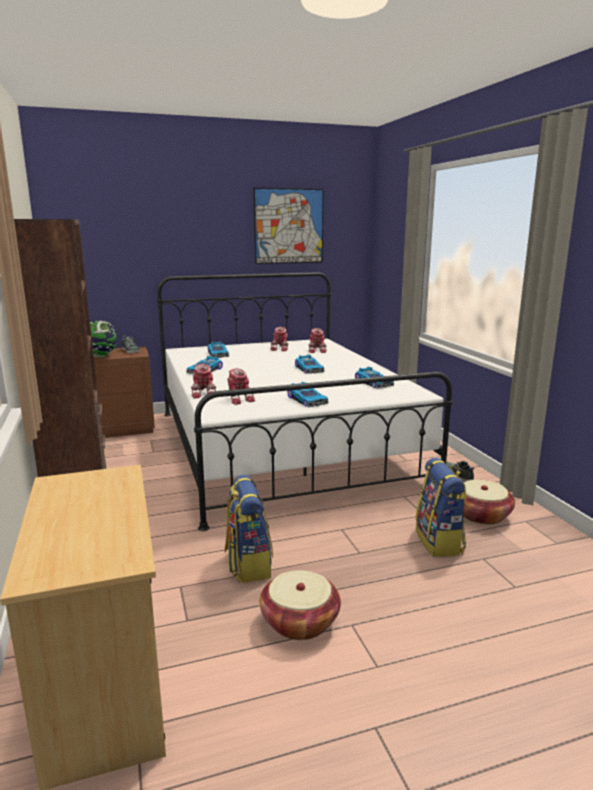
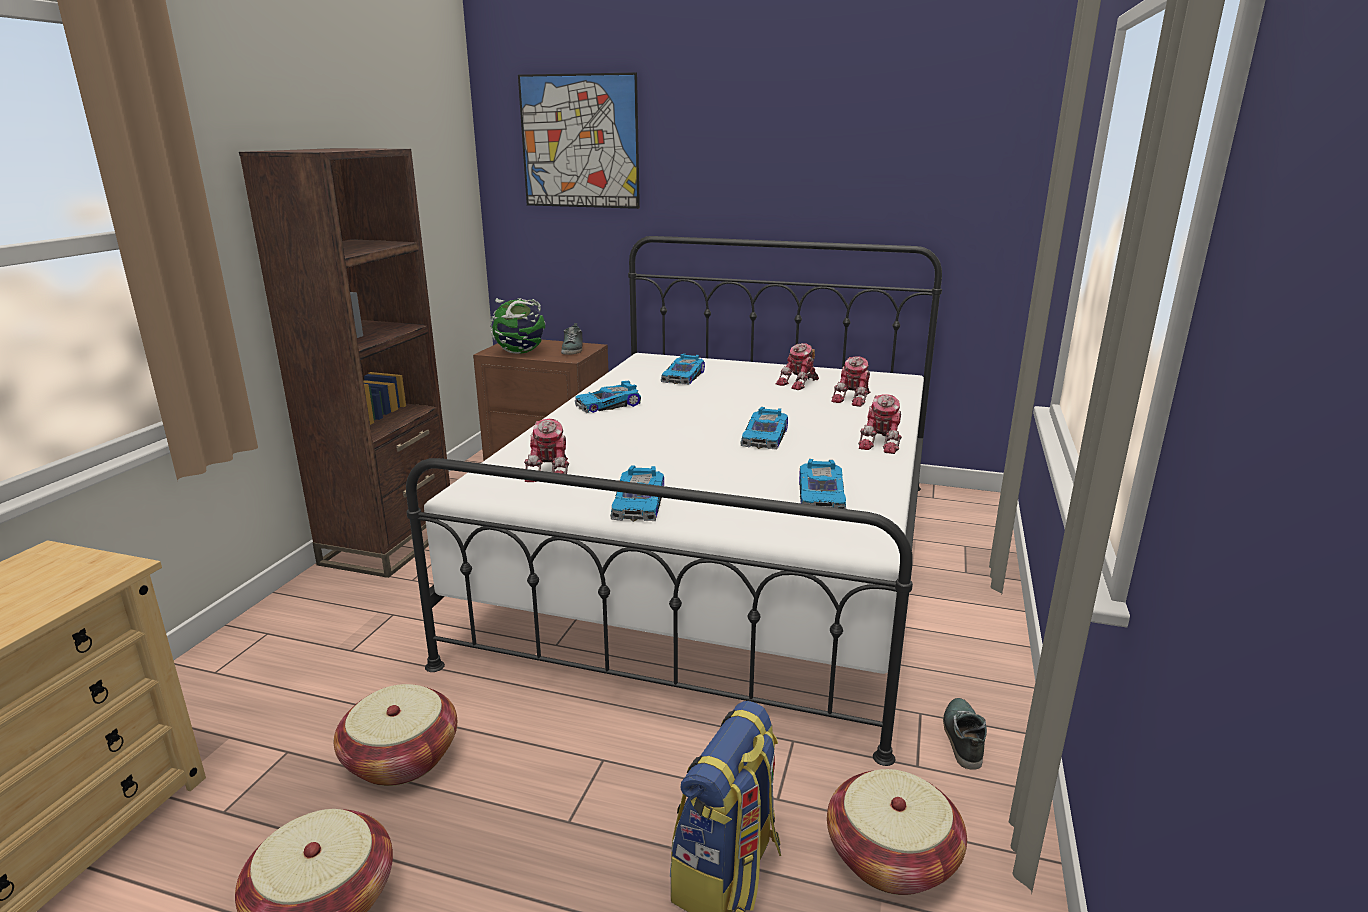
camera: 35 degrees right, 5 degrees up
(204, 393) = (527, 448): toy robot -> toy robot (883, 443)
(248, 564) = (401, 758): backpack -> basket
(289, 226) = (871, 153): picture -> picture (579, 142)

